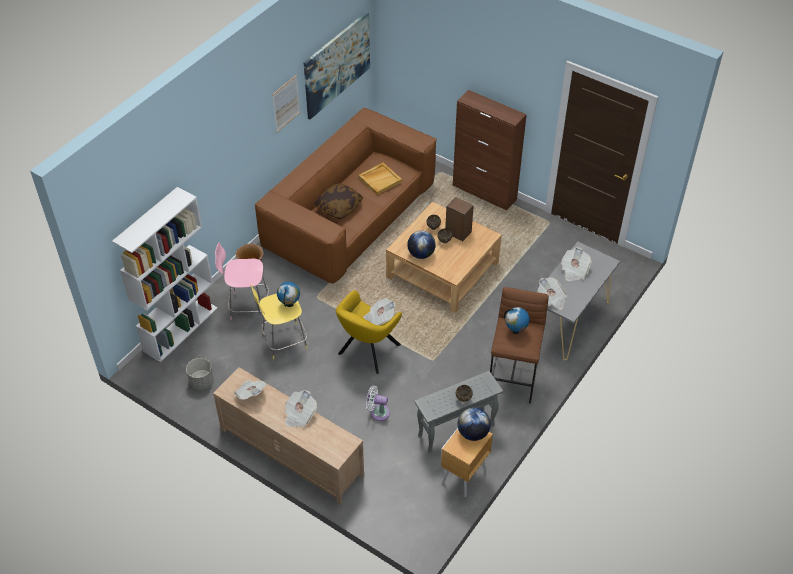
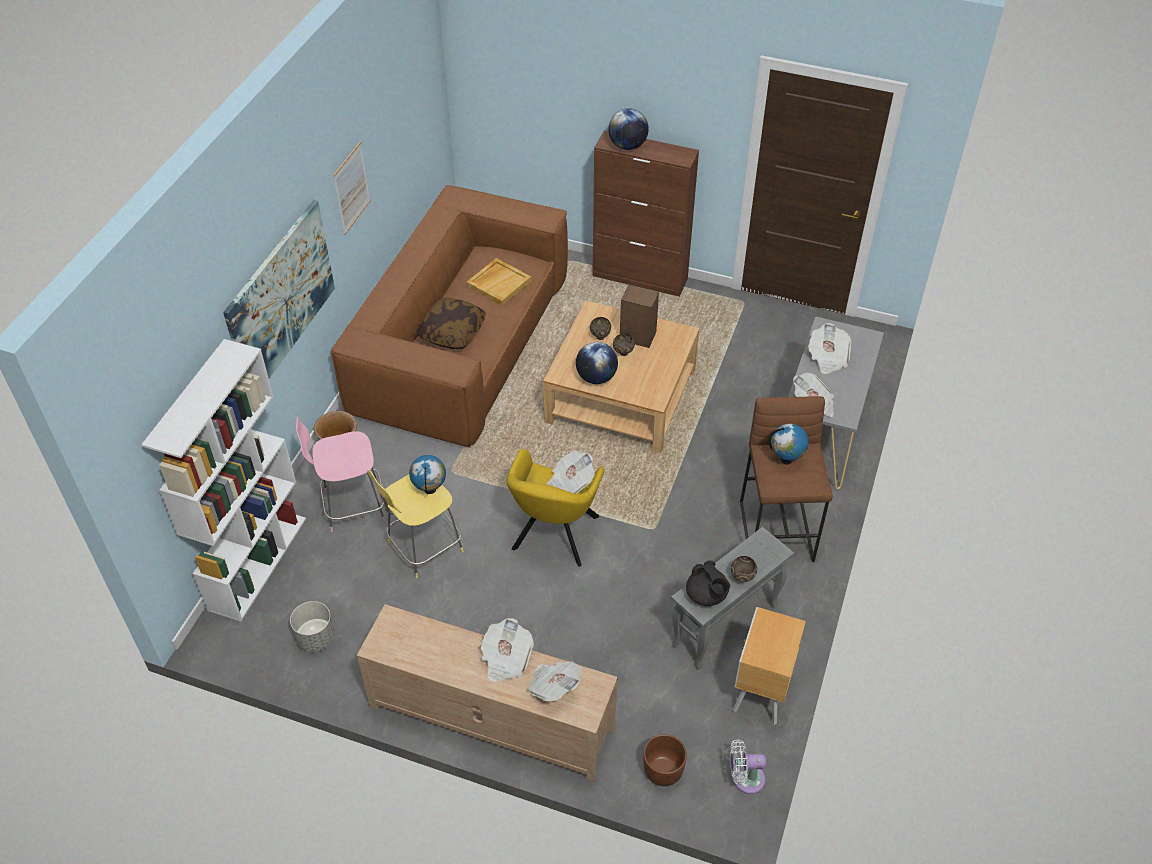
camera: 15 degrees left, 0 degrees up
(250, 394) = (417, 642): newspaper -> newspaper (554, 686)
(337, 64) = (407, 122): picture -> picture (281, 298)
(378, 412) = (601, 625): white fan -> white fan (745, 779)
(385, 508) = (662, 771): none -> brown planter
(437, 405) = (707, 595): none -> black teapot
(473, 433) = (777, 627): globe -> globe (627, 146)

